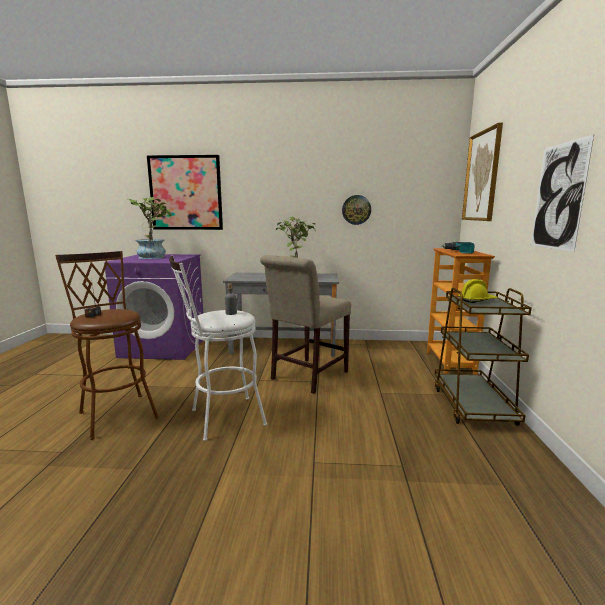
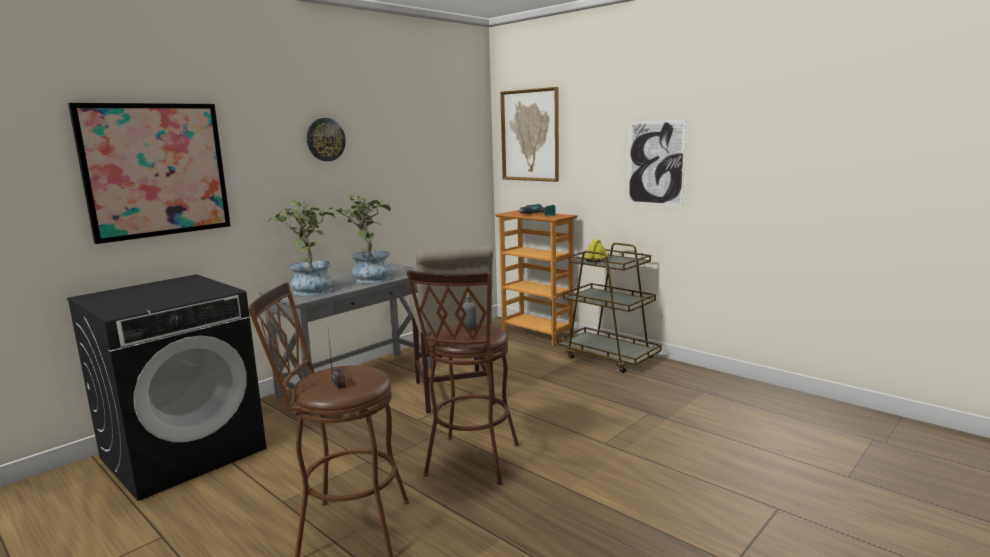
camera: 50 degrees left, 0 degrees up
(154, 256) = (143, 293): potted plant -> potted plant (311, 289)
(164, 347) = (184, 453): purple washing machine -> black washing machine
(221, 418) = (470, 464): white stool -> brown stool
(356, 210) = (401, 177): wall clock -> wall clock (325, 139)

